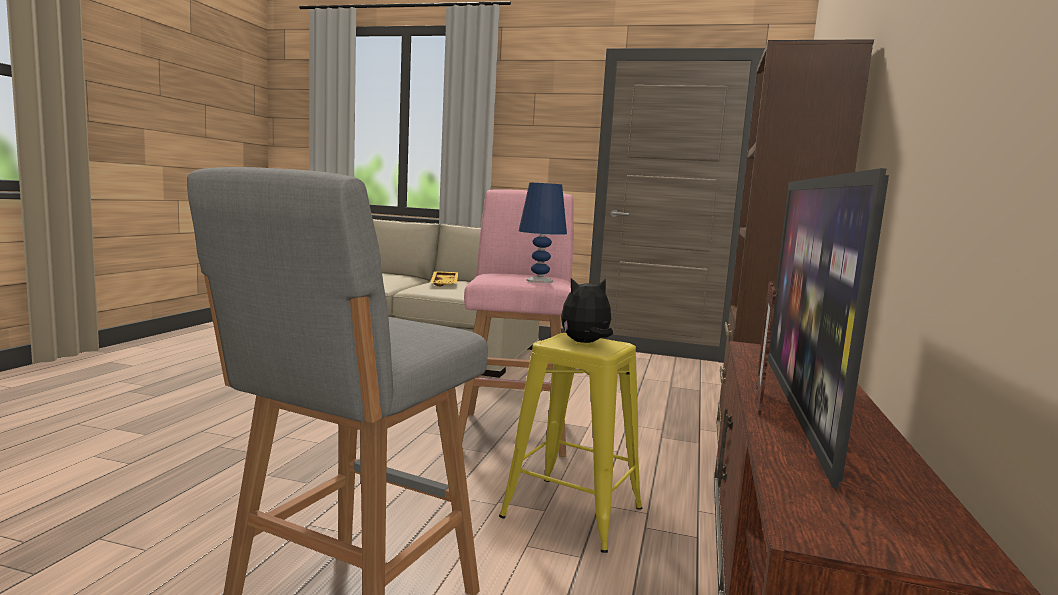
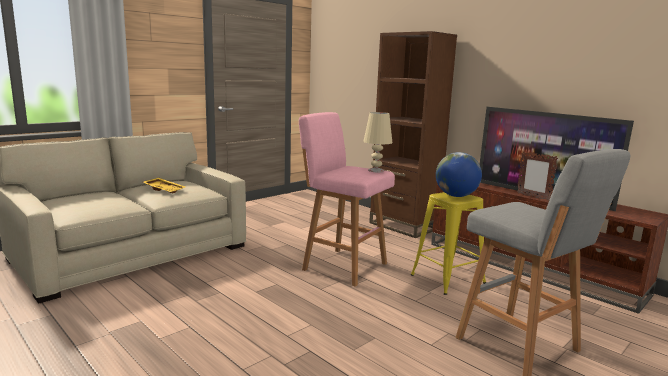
camera: 60 degrees left, 5 degrees up
(539, 281) = (376, 170): blue table lamp -> beige table lamp
(585, 343) = (456, 196): plush toy -> globe

